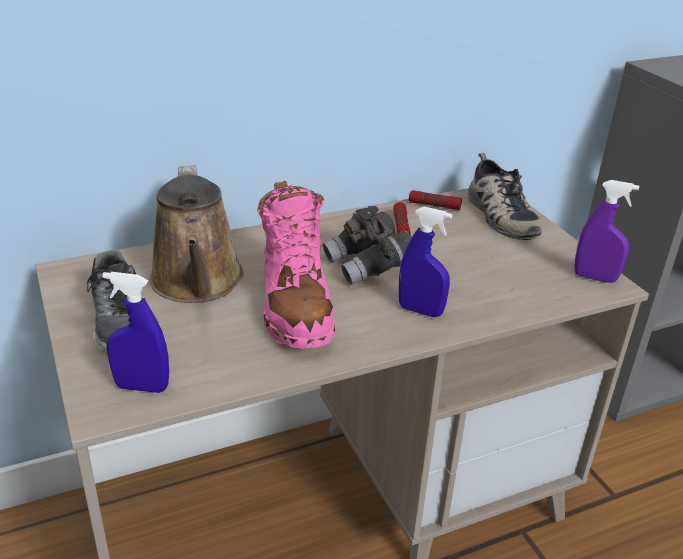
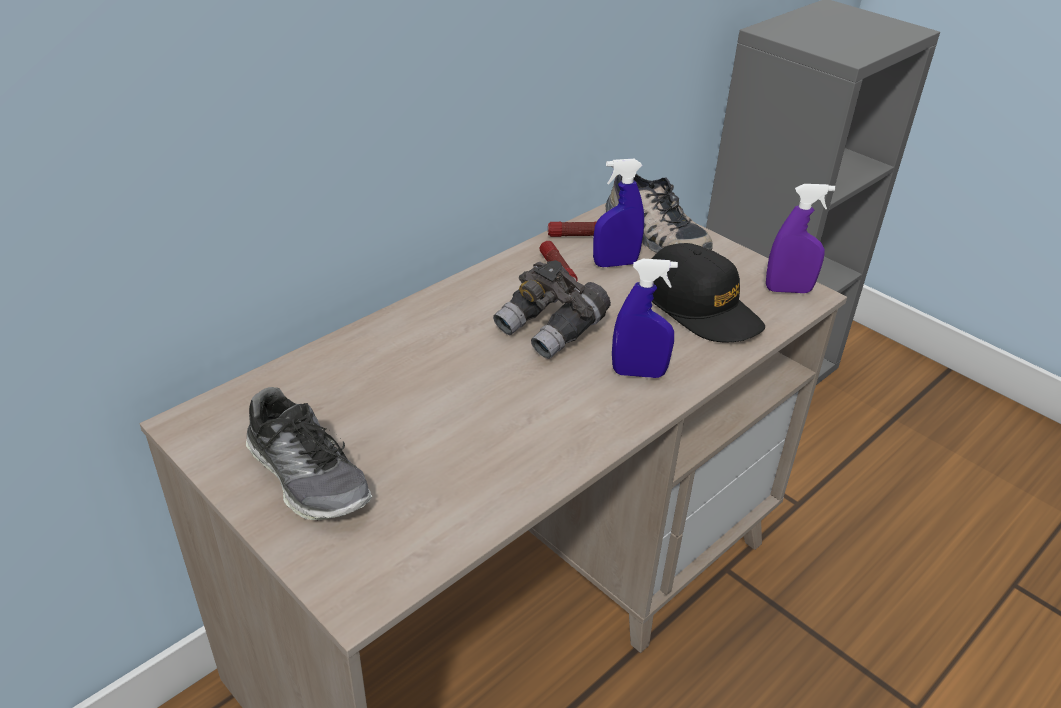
camera: 20 degrees left, 5 degrees up
(142, 387) = (387, 554): blue spray bottle -> blue spray bottle (615, 264)
(197, 283) = (368, 399): brown watering can -> none
(294, 305) = (499, 401): pink boot -> none
(506, 276) = (701, 308): none -> black cap

